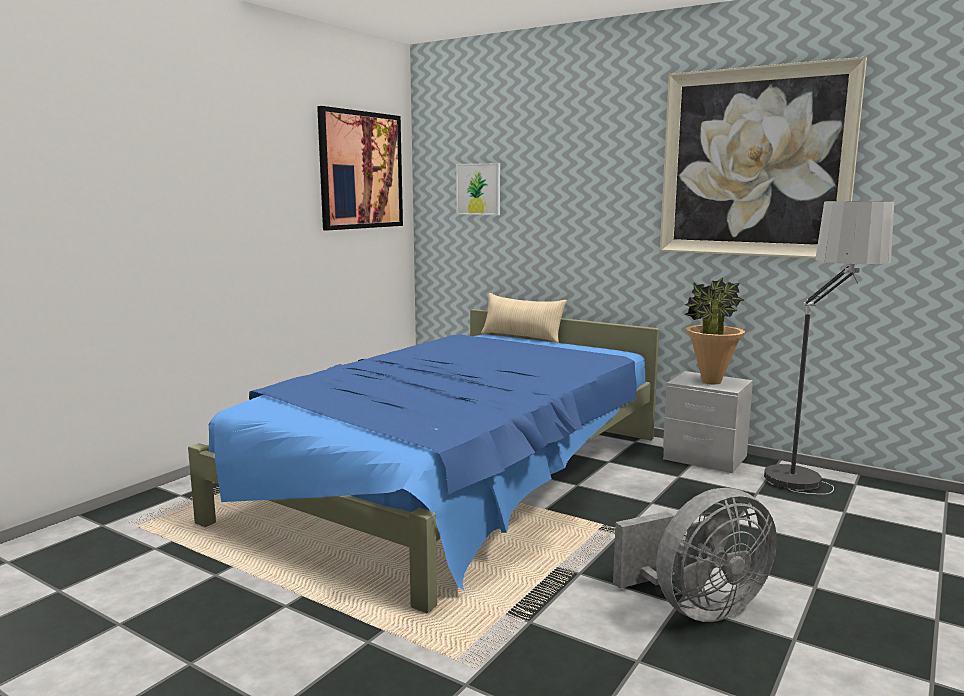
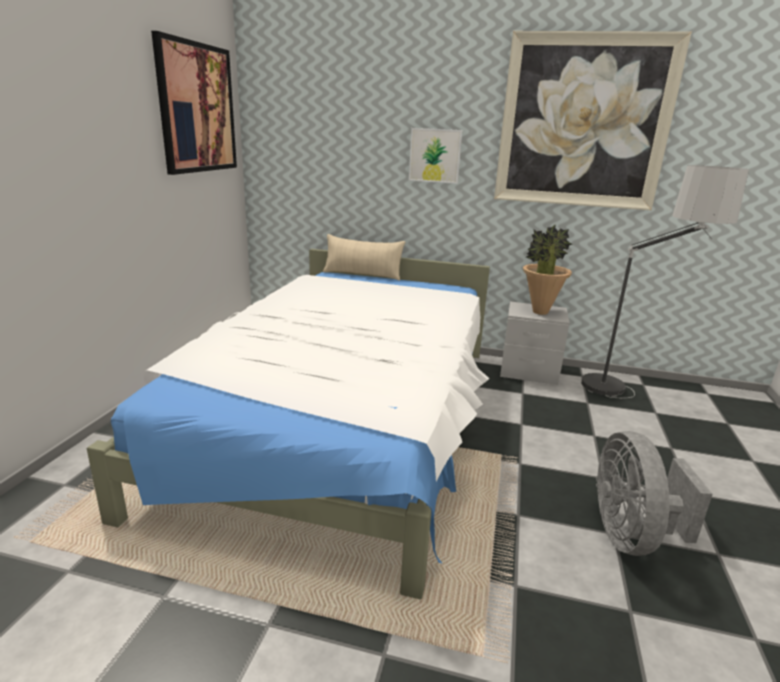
camera: 20 degrees left, 10 degrees up
(455, 477) = (345, 418): blue bed -> white bed
(478, 189) = (314, 133): picture -> picture (435, 155)
(697, 608) = (631, 536): grey fan -> grey fan turned 135 degrees clockwise

